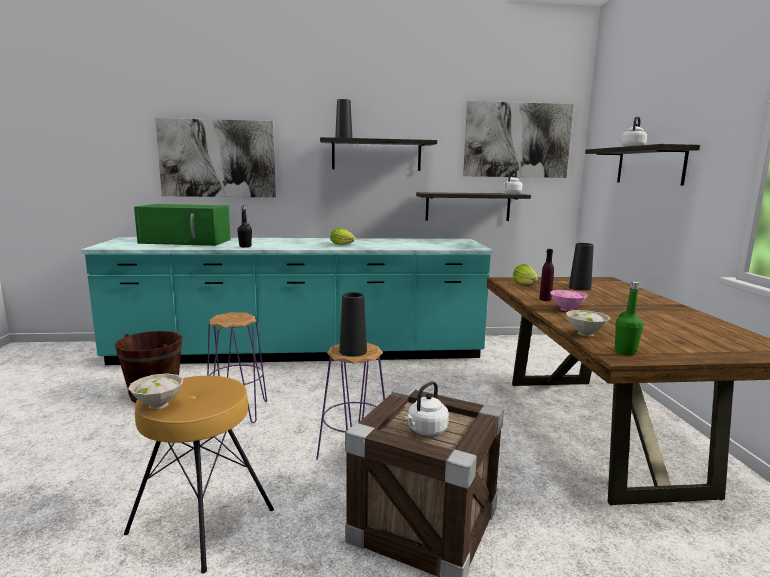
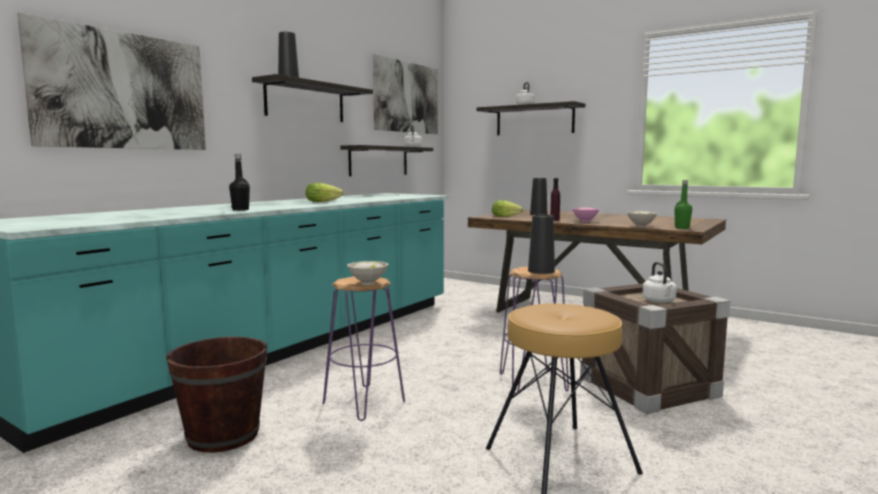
camera: 50 degrees left, 5 degrees down
(159, 404) = (581, 323): white bowl -> white bowl (368, 283)
(187, 241) = (125, 214): green microwave -> none

